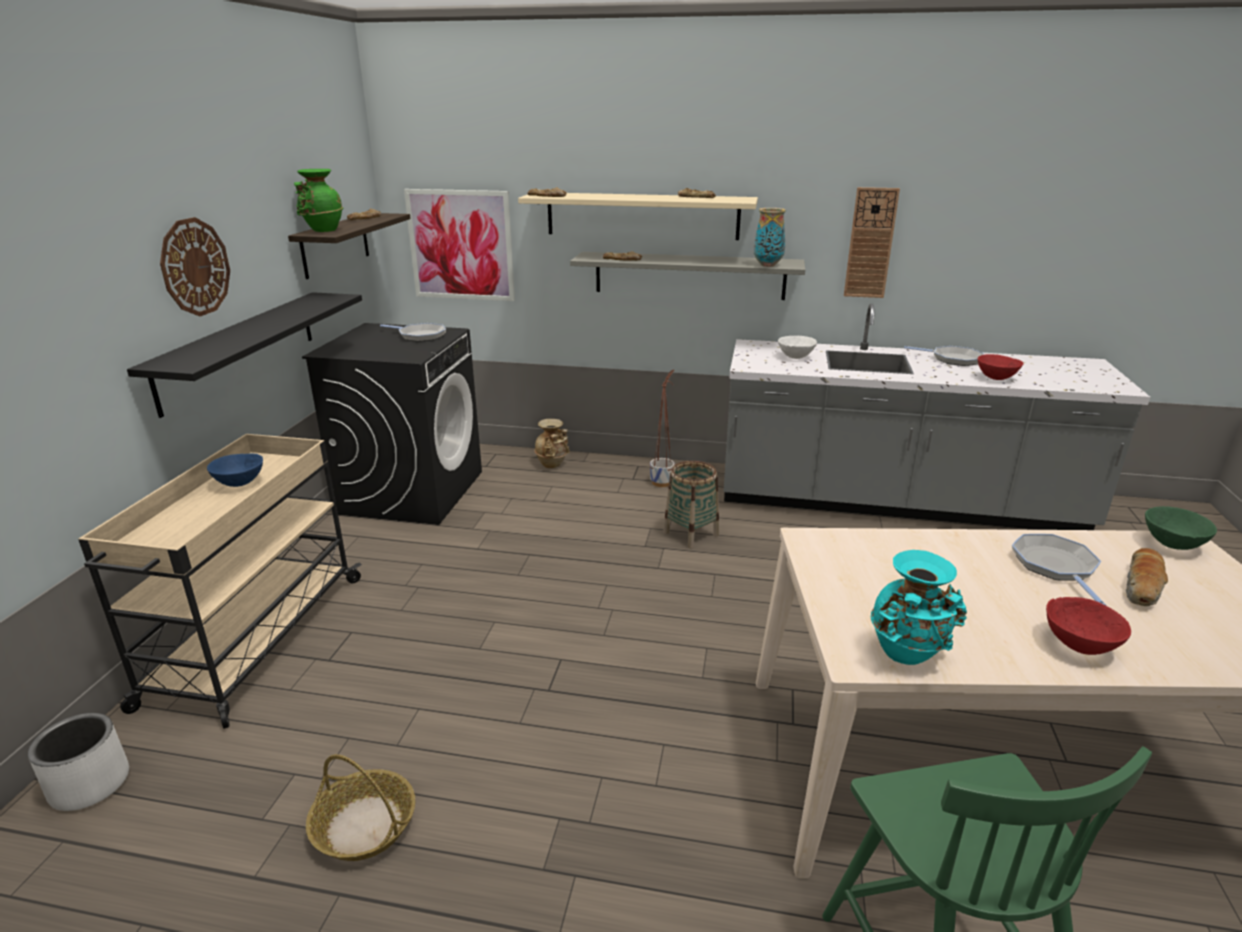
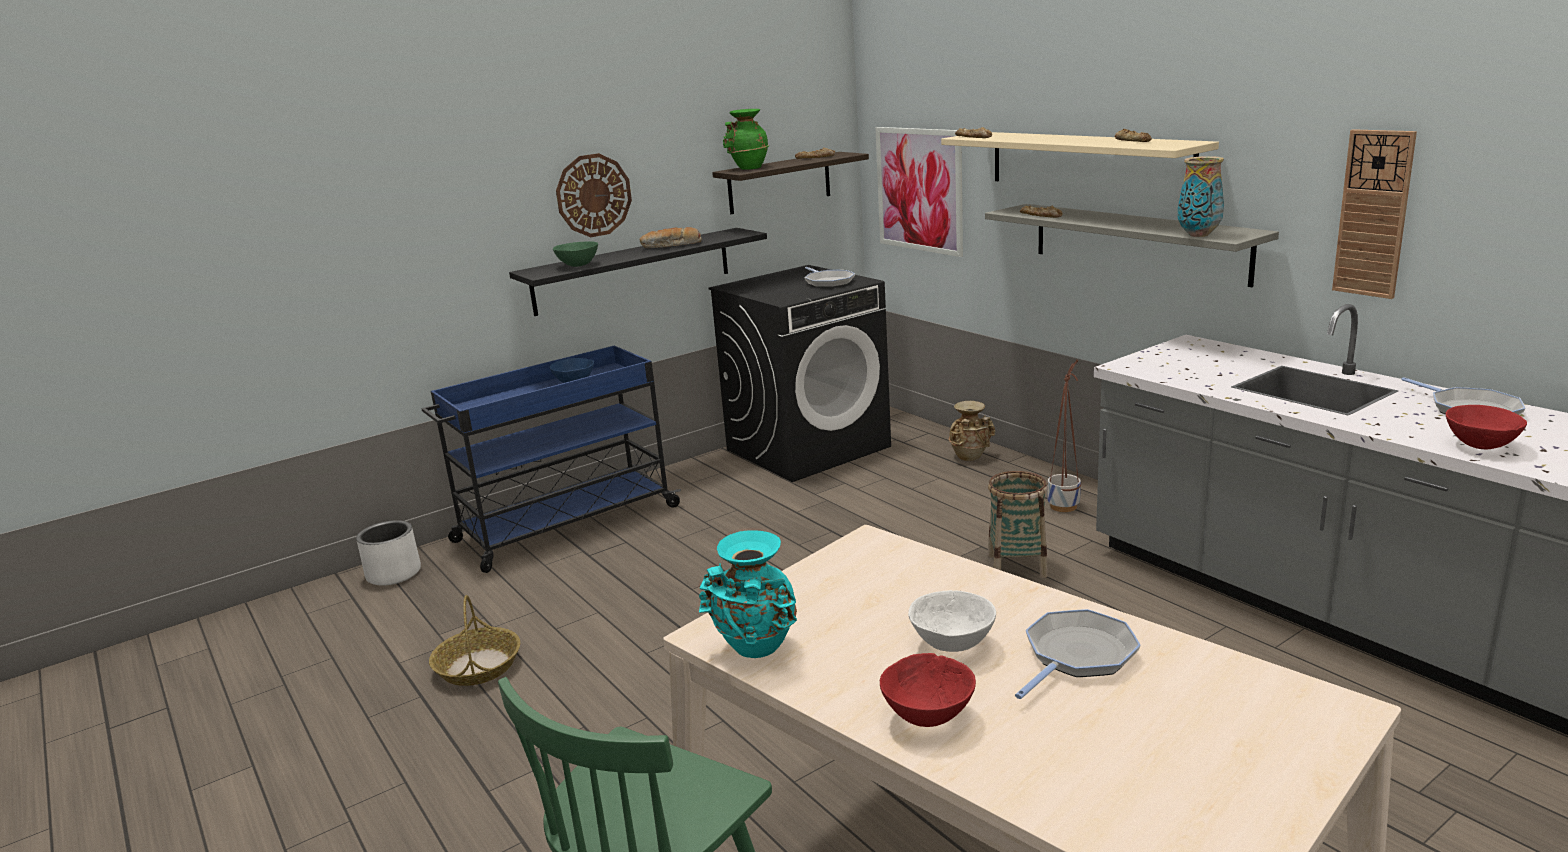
camera: 45 degrees right, 5 degrees down
(254, 641) = (564, 524): beige cart -> blue cart
(795, 357) = (1215, 366): white bowl -> white bowl (952, 644)
(1143, 587) = (1141, 714): bread -> bread (671, 246)
(1171, 544) = (1306, 700): green bowl -> green bowl (578, 265)

